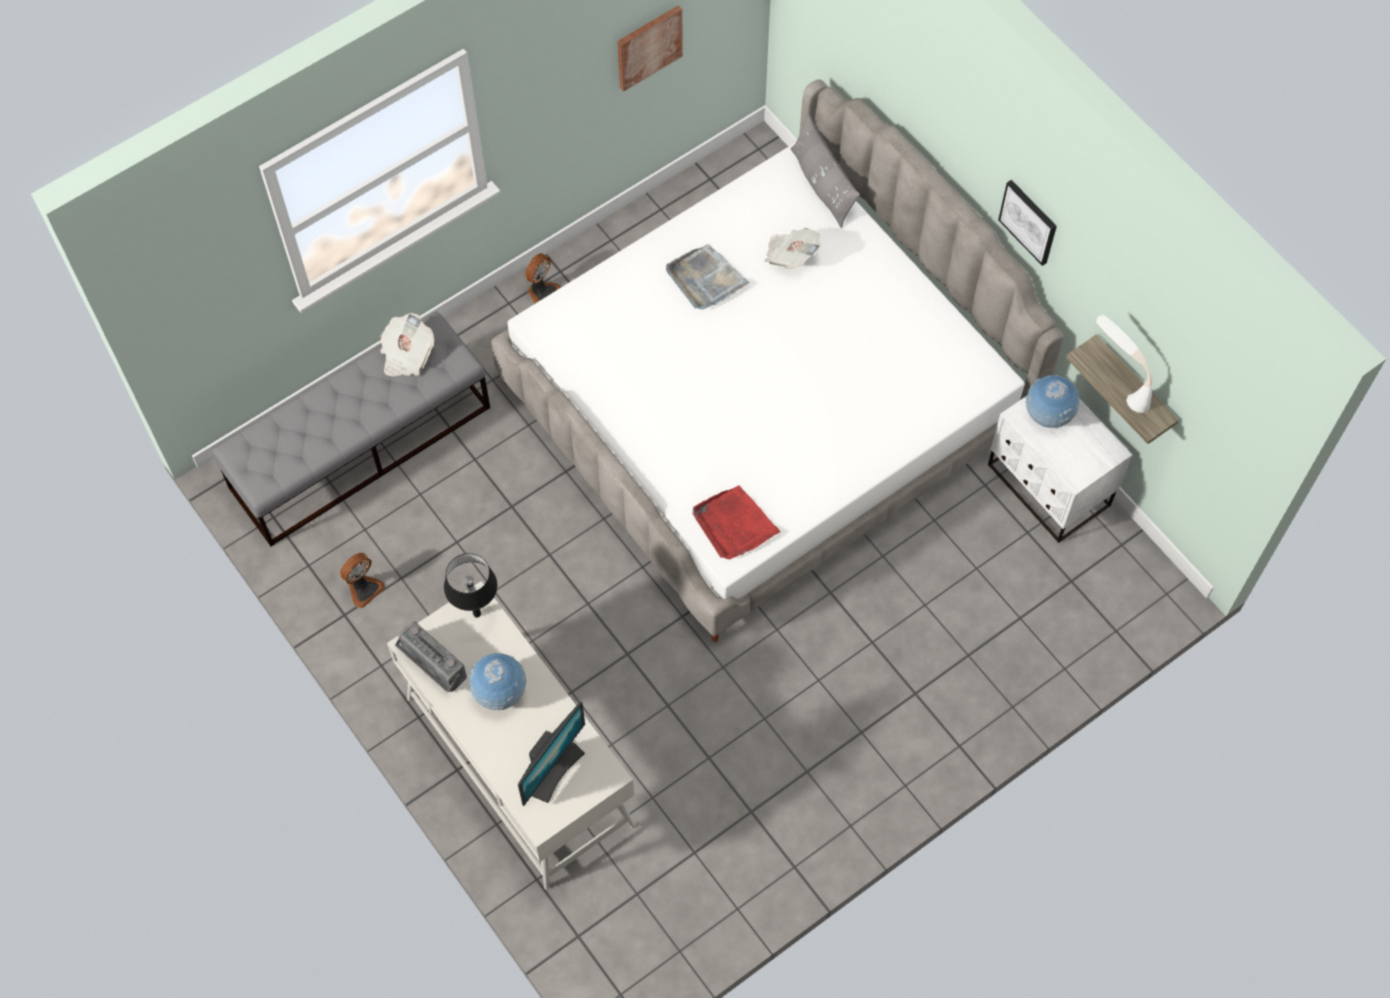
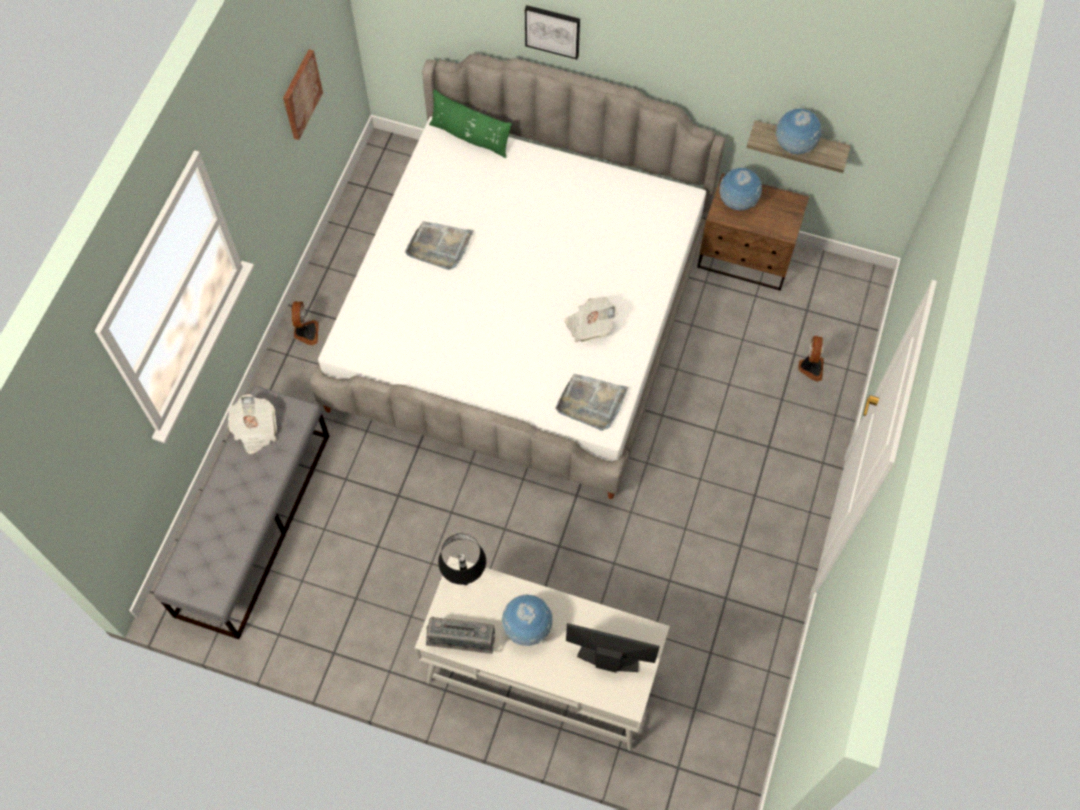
camera: 35 degrees left, 0 degrees up
(363, 588) = (333, 624): fan -> fan (810, 367)
(553, 769) = (608, 657): monitor -> monitor turned 75 degrees counterclockwise
(734, 525) = (591, 402): red tray -> grey tray
(791, 255) = (486, 196): newspaper -> newspaper (589, 326)
(822, 185) = (470, 137): grey pillow -> green pillow
(1029, 221) = (668, 64): picture -> picture (552, 30)
(1048, 486) = (745, 258): white nightstand -> brown nightstand
(1115, 386) = (794, 147): white table lamp -> globe

